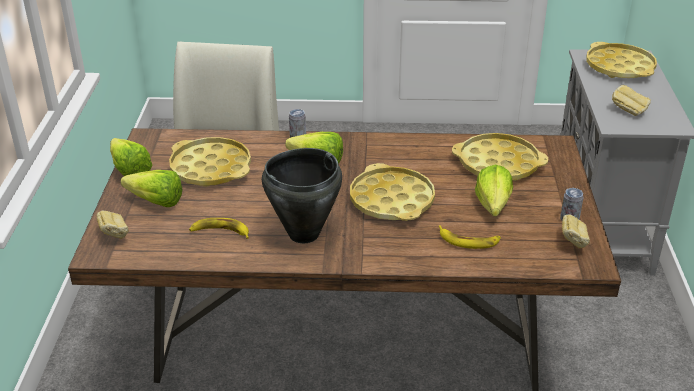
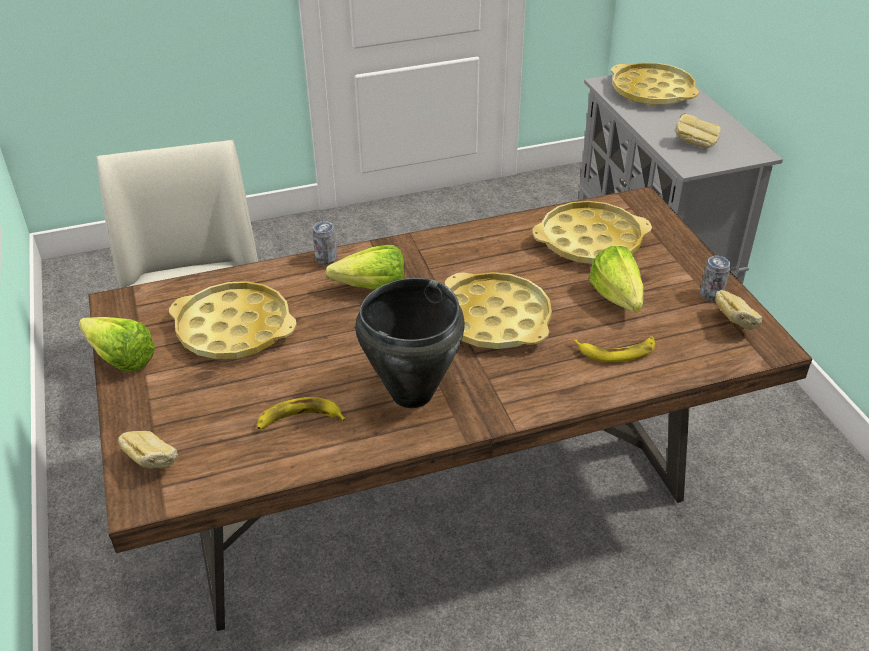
camera: 20 degrees left, 5 degrees up
(152, 200) = (178, 396): lettuce -> none

